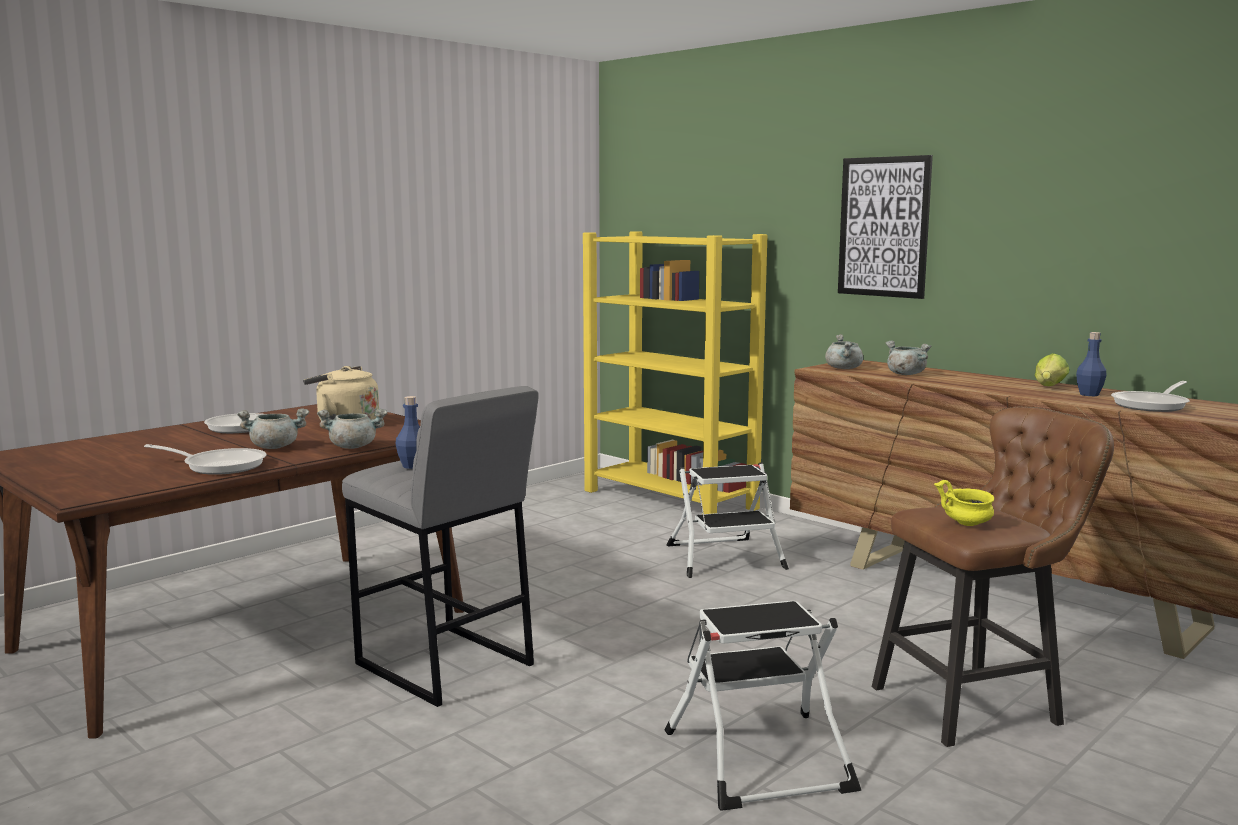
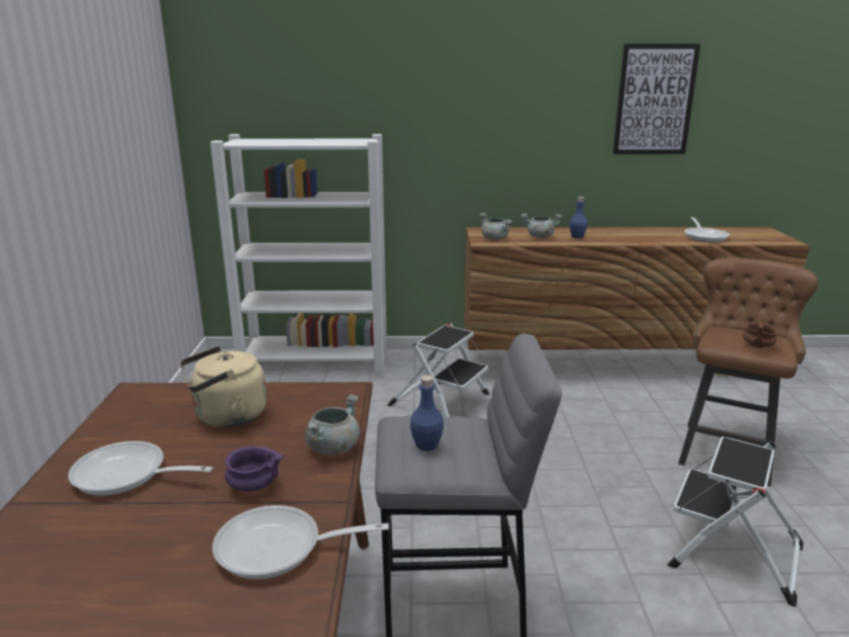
camera: 45 degrees left, 10 degrees up
(219, 466) = (278, 548): frying pan -> frying pan turned 150 degrees counterclockwise
(275, 447) = (255, 486): grey cooking pot -> purple bowl
(669, 499) = (315, 362): yellow bookcase -> white bookcase
(884, 227) = (486, 126): picture -> picture (654, 100)
(966, 524) = (758, 346): yellow bowl -> brown bowl
(1049, 387) = (629, 232): lettuce -> none
(1089, 394) = (661, 234): blue bottle -> blue bottle (577, 237)

